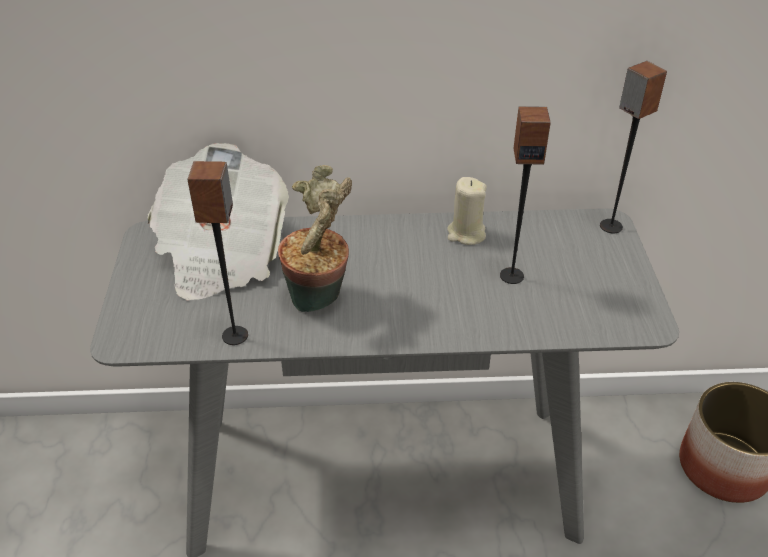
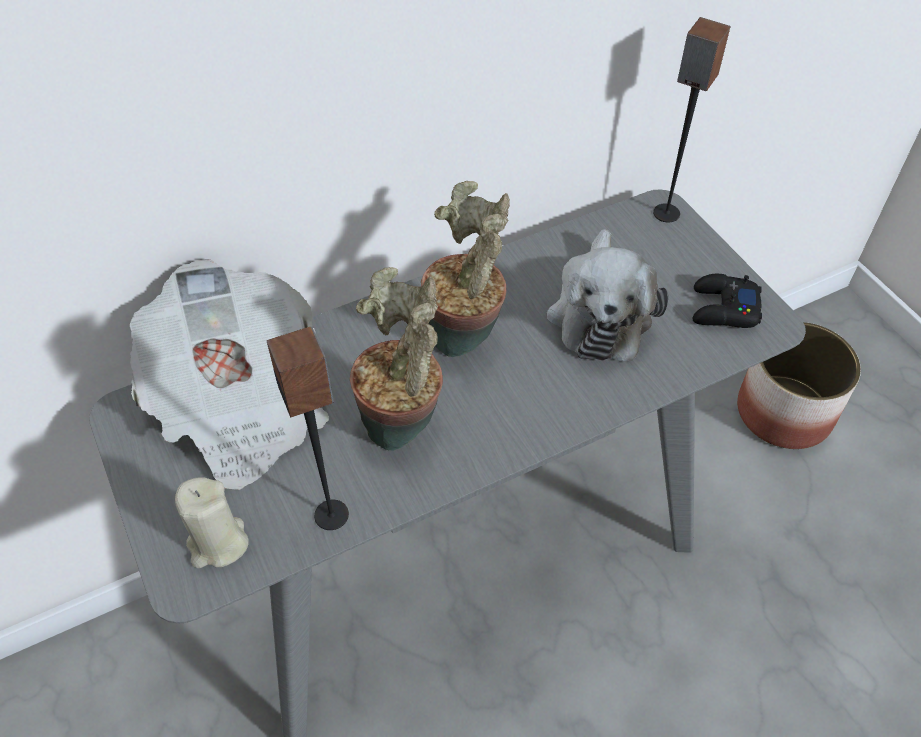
camera: 25 degrees left, 10 degrees up
(401, 261) = (467, 338): none -> potted plant
(466, 234) = (519, 276): beige candle -> beige candle (218, 543)
(511, 275) = (600, 313): speaker -> plush toy
(615, 302) = (723, 309): none -> black game controller

